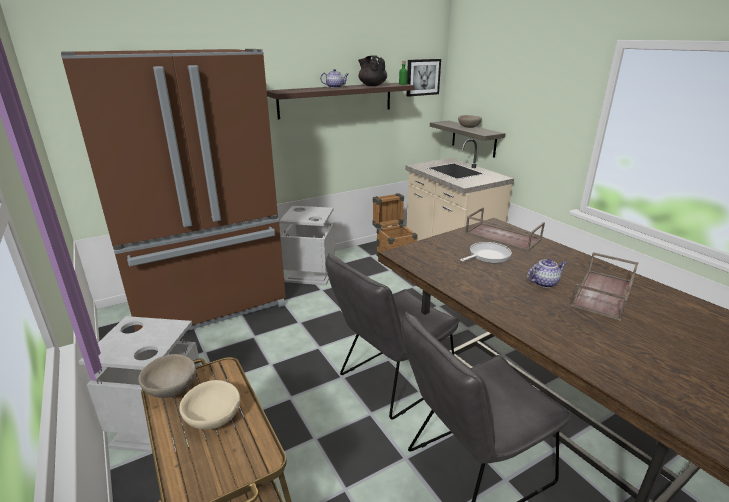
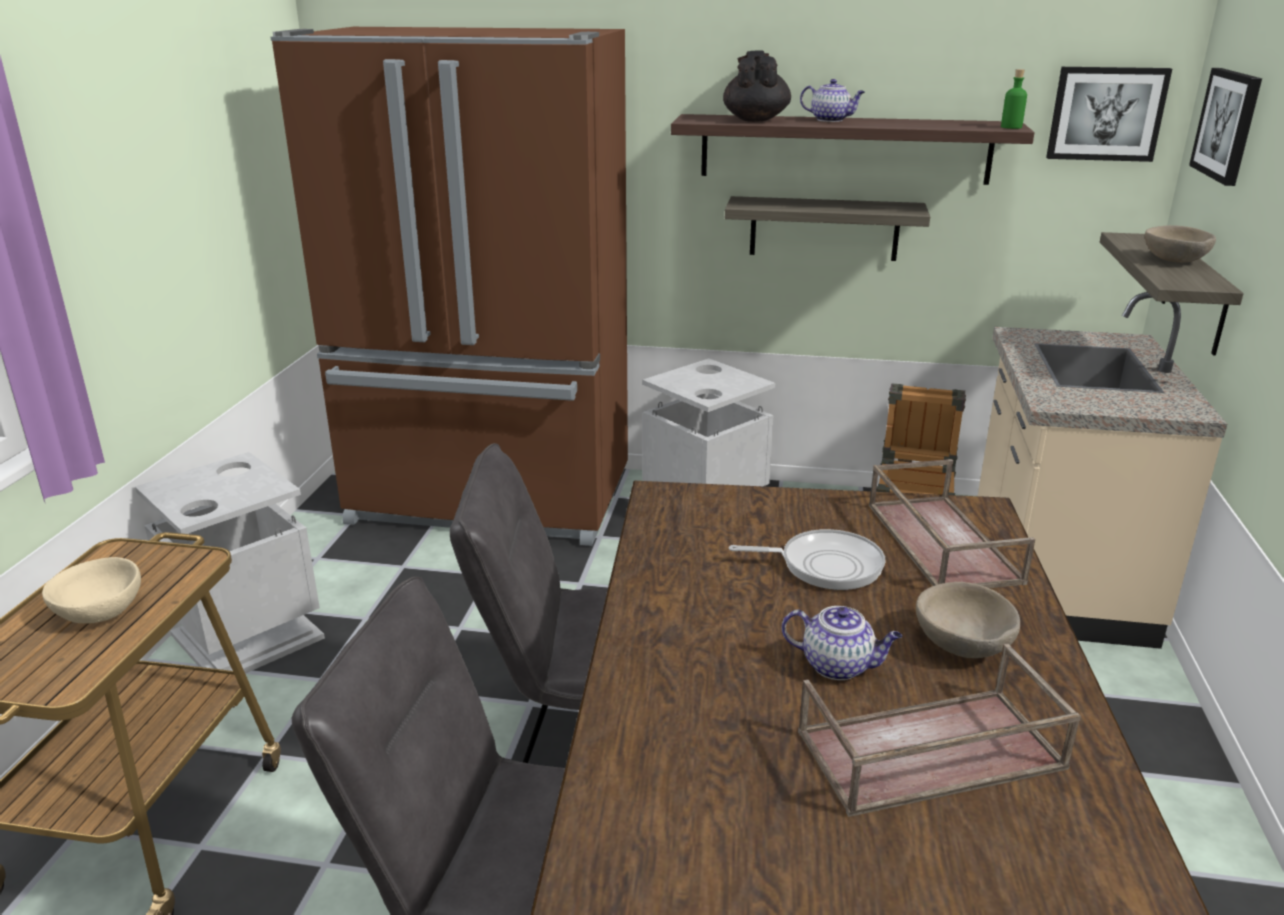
camera: 40 degrees right, 0 degrees up
(171, 389) = (119, 556): beige bowl -> beige bowl (961, 645)
(332, 136) = (824, 228): none -> shelf
(372, 85) = (925, 123): black teapot -> black teapot (755, 120)
(474, 77) = (1227, 125): none -> picture

